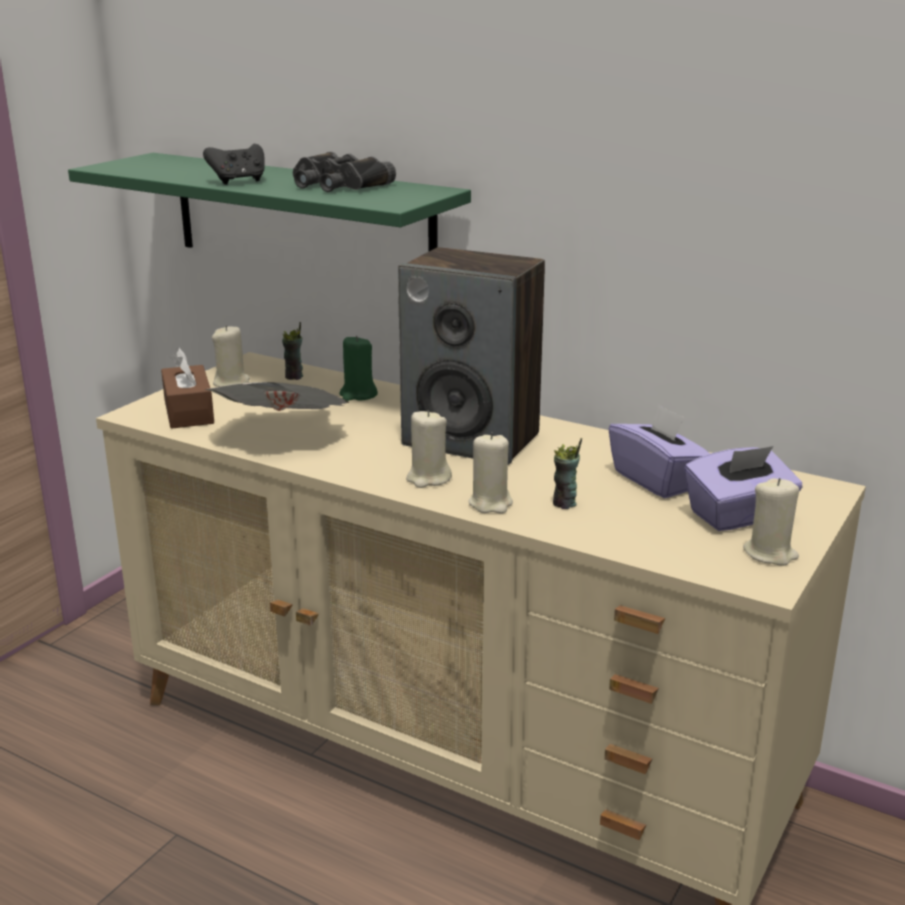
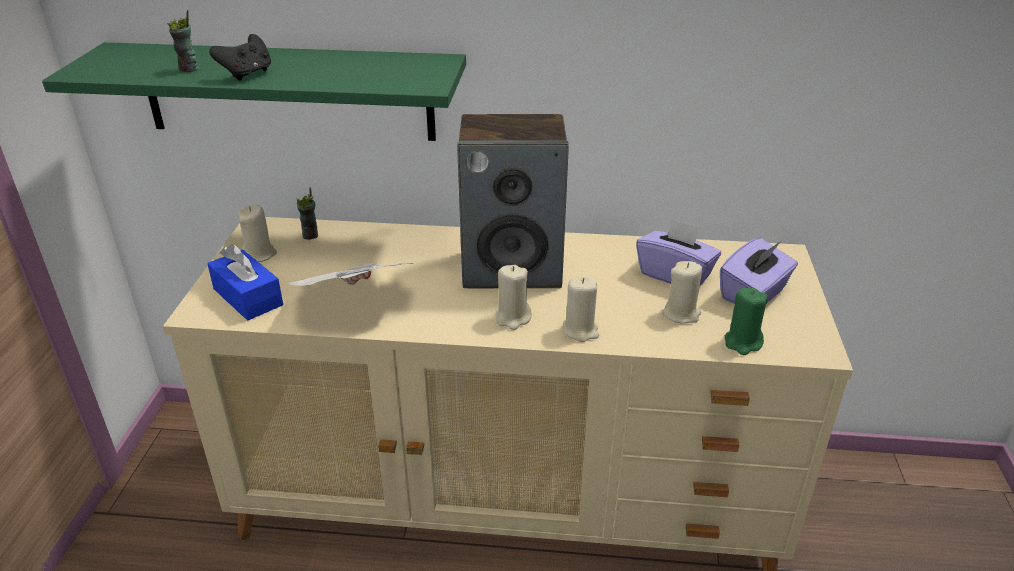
camera: 25 degrees left, 10 degrees up
(188, 411) = (248, 297): brown tissue box -> blue tissue box
(337, 185) = (346, 65): black binoculars -> none
(358, 395) = (382, 243): green candle -> green candle (742, 342)
(564, 504) = (632, 316): cup -> cup (189, 69)
(770, 554) = (800, 323): beige candle -> beige candle (681, 314)

